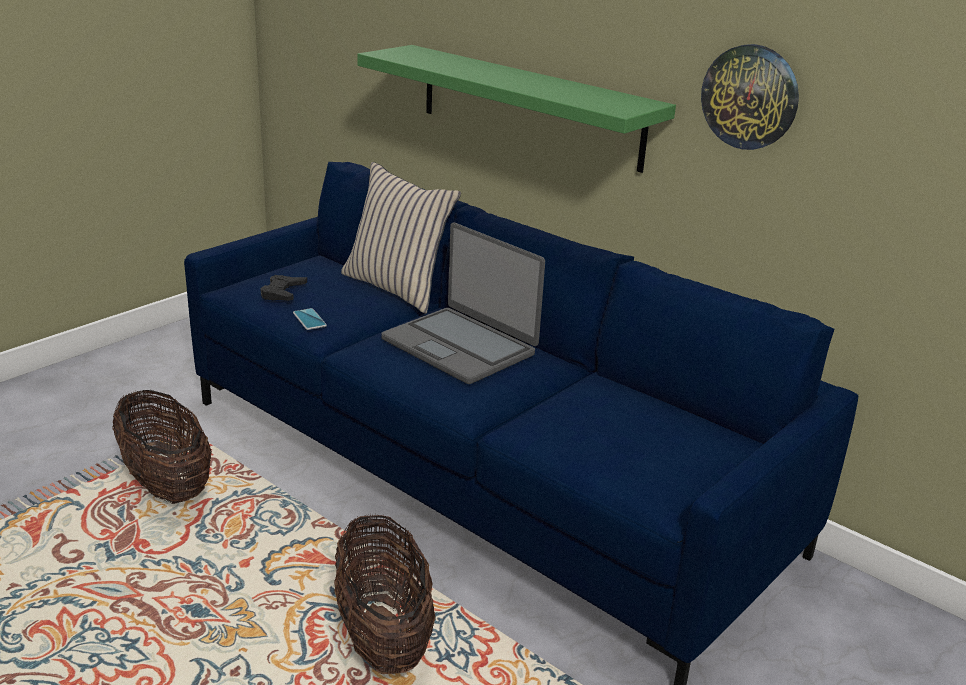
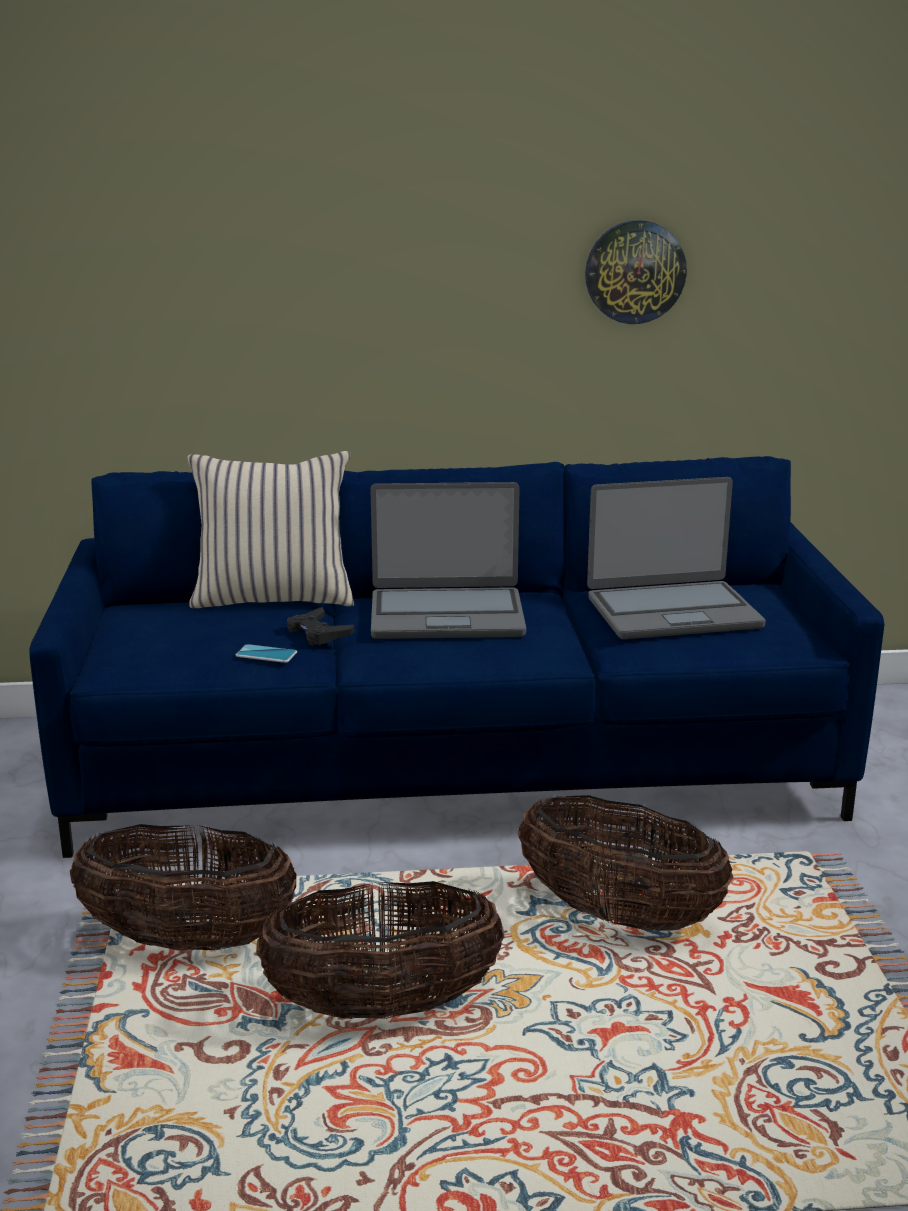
camera: 45 degrees left, 5 degrees down
(169, 587) = (382, 1006): none -> basket
(283, 292) = (179, 646): black game controller -> black game controller (318, 633)
(529, 106) = (360, 340): green shelf -> none
(614, 422) = (672, 612): none -> laptop

